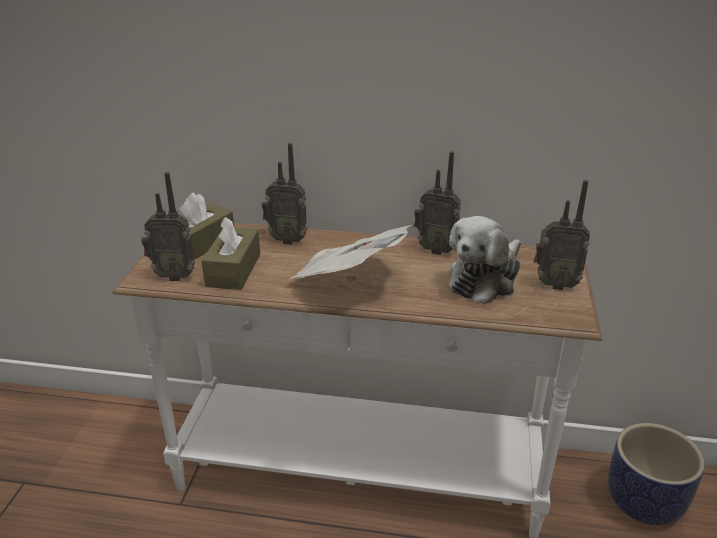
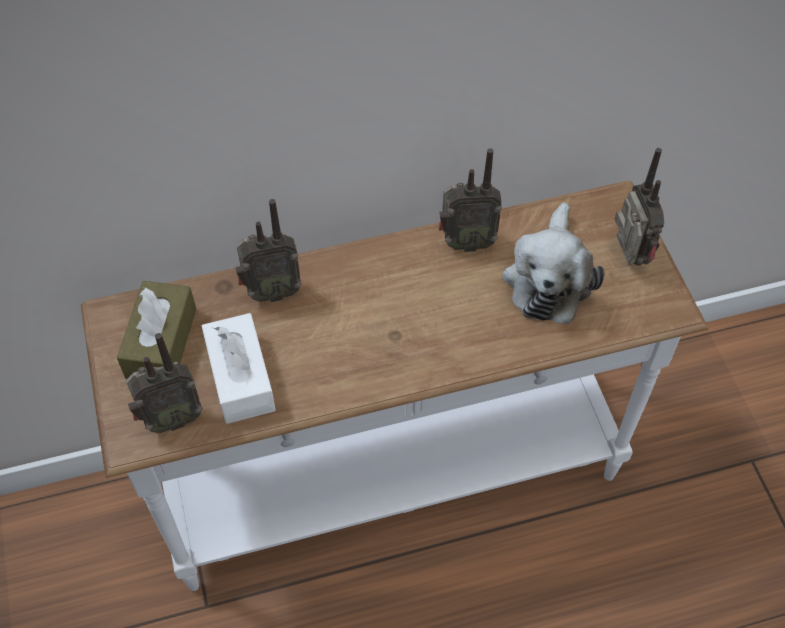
camera: 25 degrees left, 25 degrees up
(233, 270) = (240, 378): brown tissue box -> white tissue box
(349, 280) = (395, 341): newspaper -> none
(554, 284) = (627, 257): radio -> radio turned 90 degrees counterclockwise
(643, 501) = (700, 386): planter -> none

